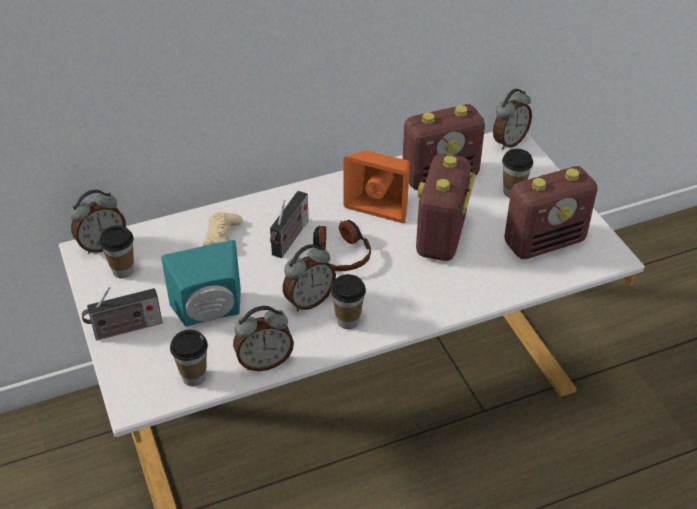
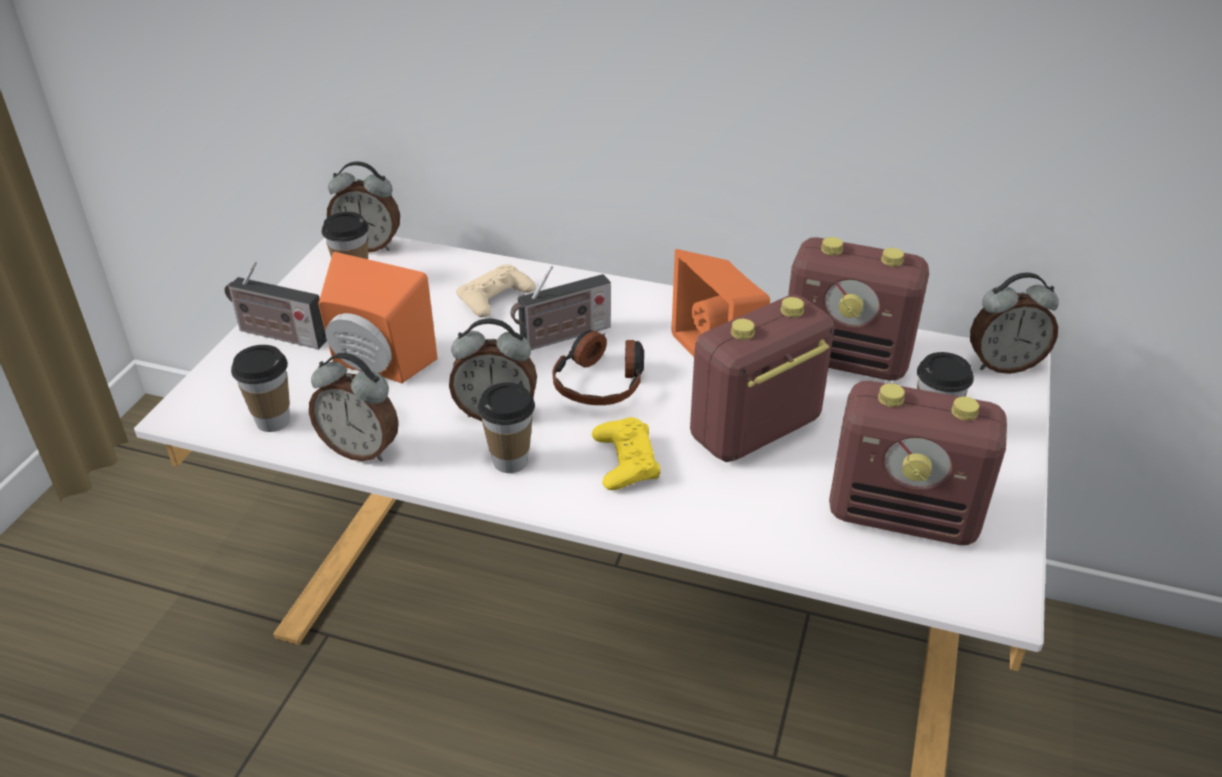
camera: 40 degrees right, 5 degrees down
(210, 313) = (376, 366): turquoise speaker -> orange speaker
(401, 287) = (625, 461): none -> yellow game controller

